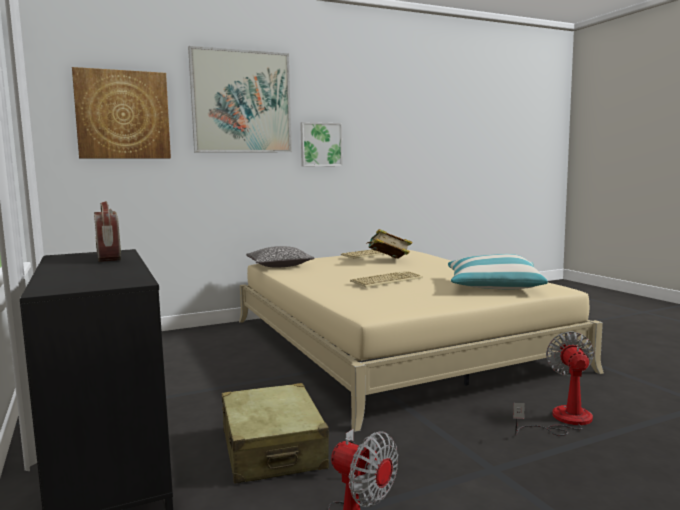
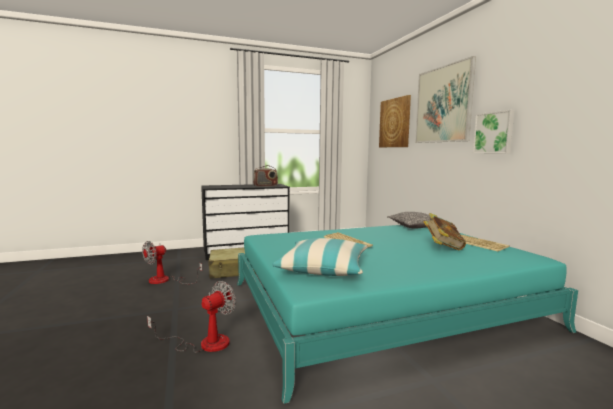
camera: 95 degrees right, 0 degrees up
(391, 343) = (381, 305): beige bed -> turquoise bed
(563, 420) = (204, 343): fan -> fan turned 60 degrees counterclockwise

